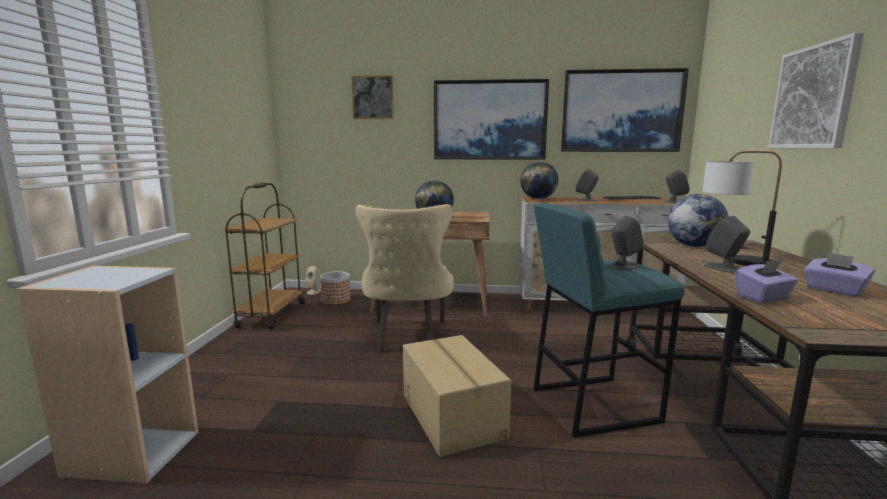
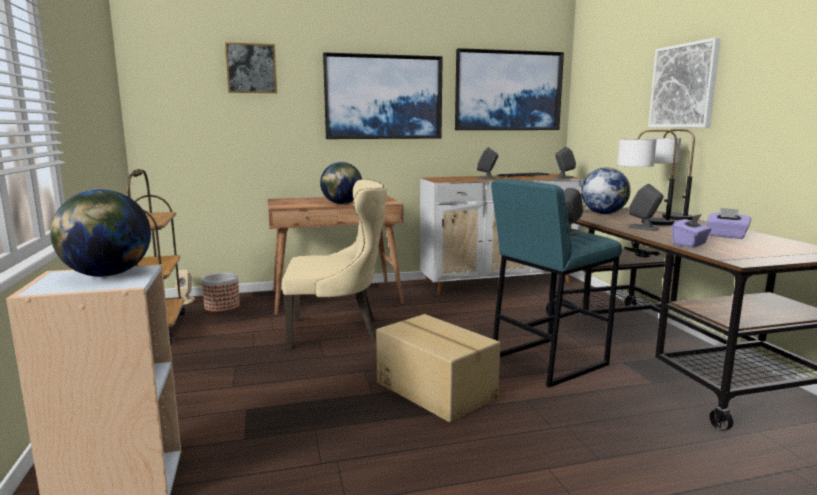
camera: 20 degrees left, 0 degrees up
(408, 337) = (337, 332): beige chair -> beige chair turned 75 degrees counterclockwise
(538, 198) = (439, 178): globe -> globe (107, 275)
(772, 254) = (664, 216): none -> table lamp

